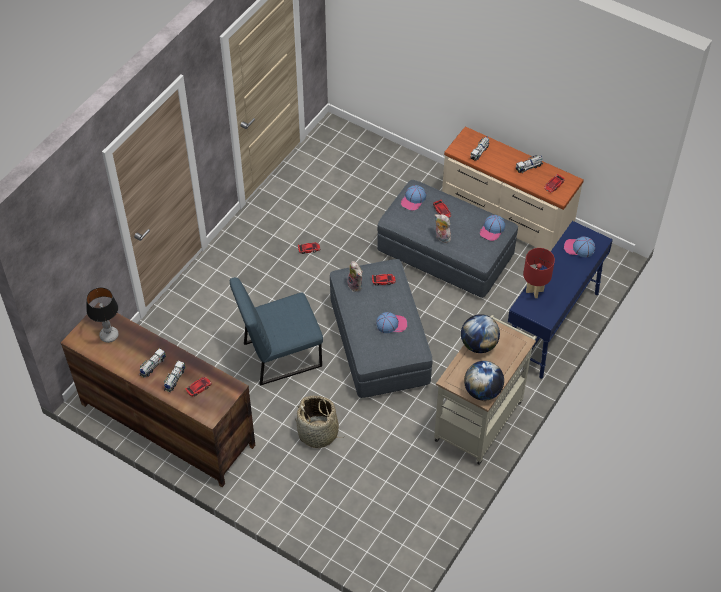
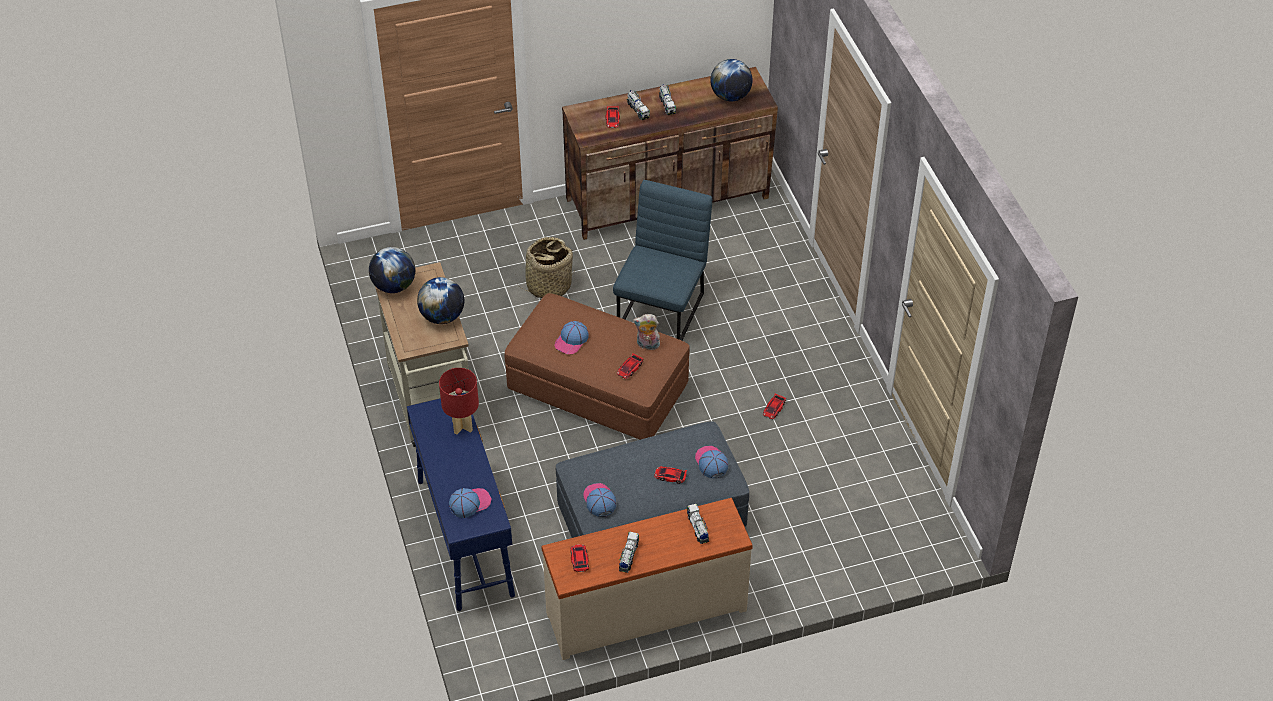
camera: 130 degrees right, 5 degrees down
(109, 335) = (730, 96): table lamp -> globe
(379, 342) = (598, 388): grey ottoman -> brown ottoman
(441, 237) = (635, 451): plush toy -> none

